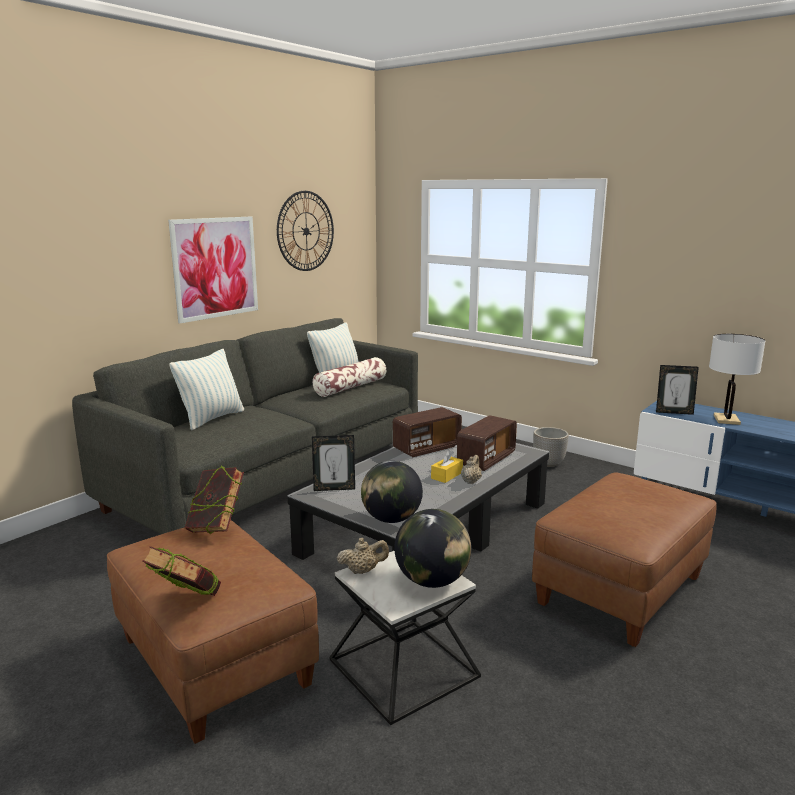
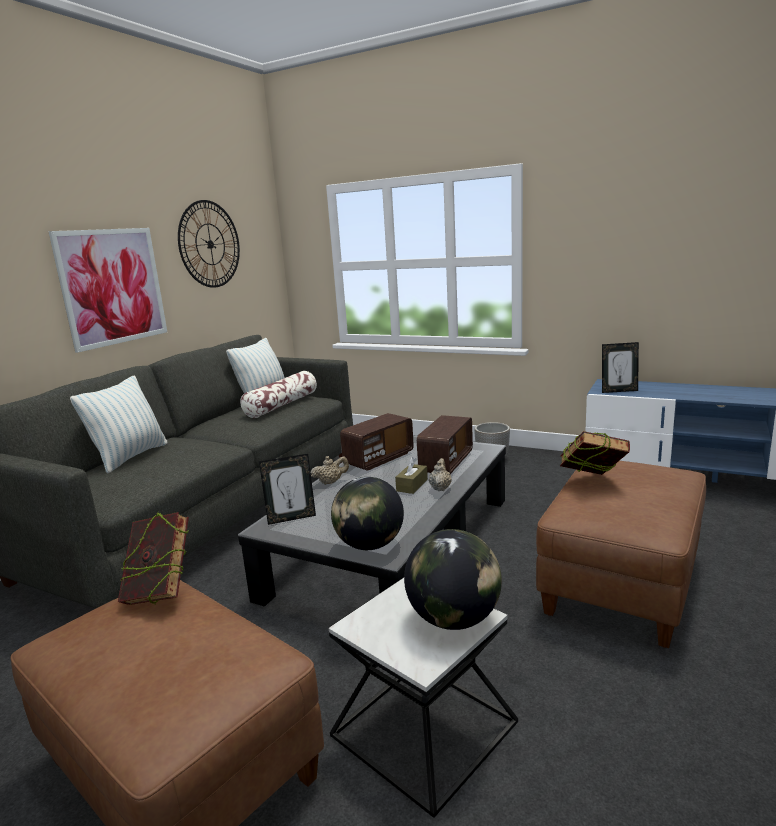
camera: 10 degrees left, 0 degrees up
(187, 605) = (139, 721): book -> book (592, 482)
(363, 571) = (364, 620): beige teapot -> beige teapot (330, 482)
(447, 475) = (412, 485): yellow tissue box -> brown tissue box
(726, 419) = (671, 392): white table lamp -> none

